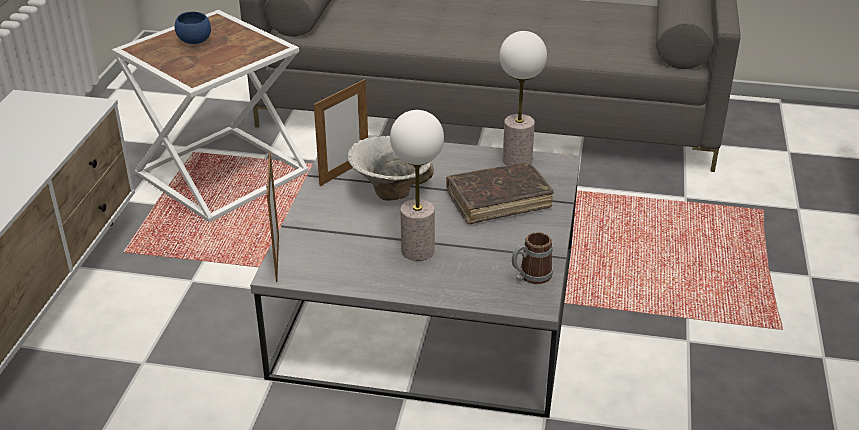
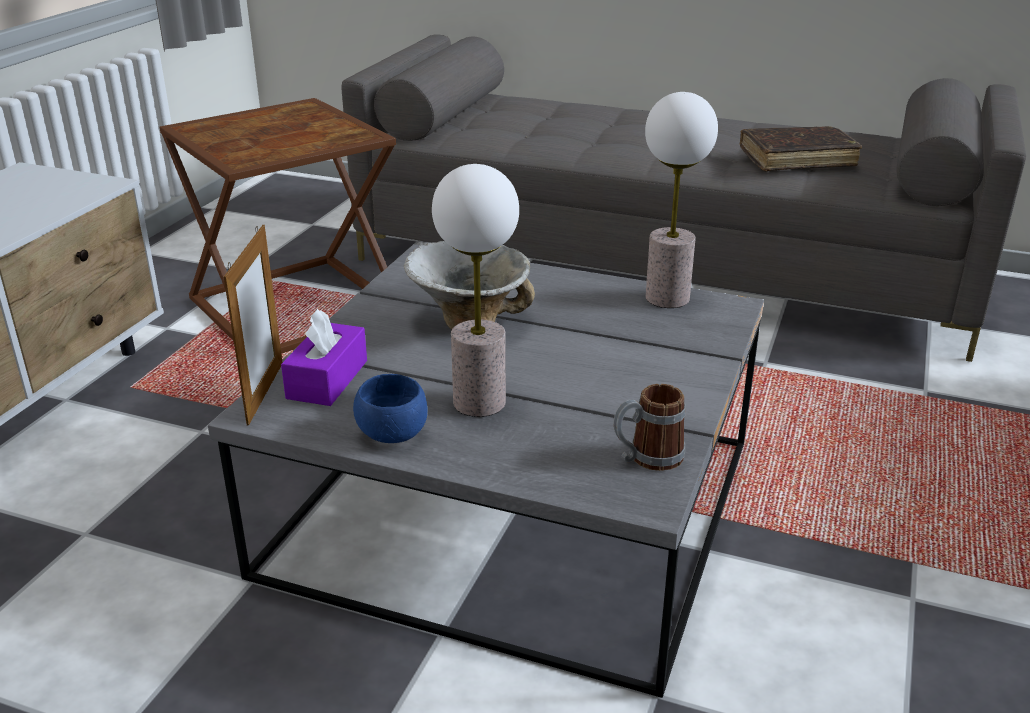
camera: 10 degrees right, 5 degrees down
(194, 41) = (266, 124): blue bowl -> blue bowl (392, 434)
(221, 175) = (295, 309): white side table -> brown side table
(314, 244) = (327, 379): none -> purple tissue box
(344, 171) = (412, 292): picture frame -> none
(498, 201) = (625, 347): brown book -> brown book (797, 159)

